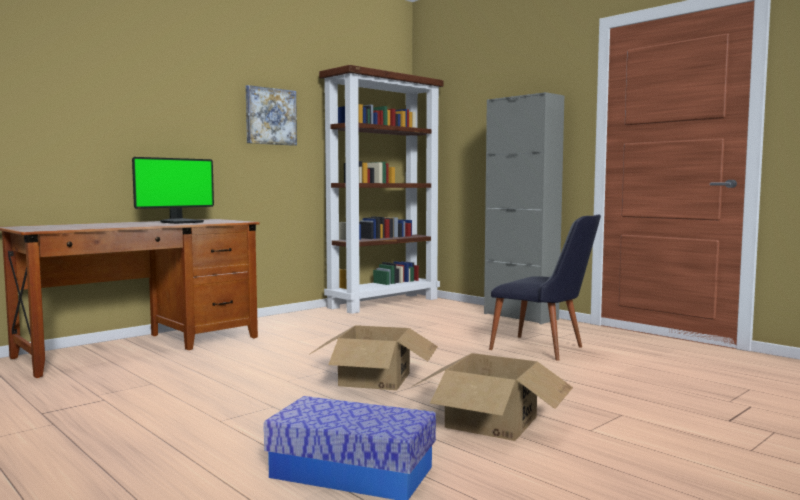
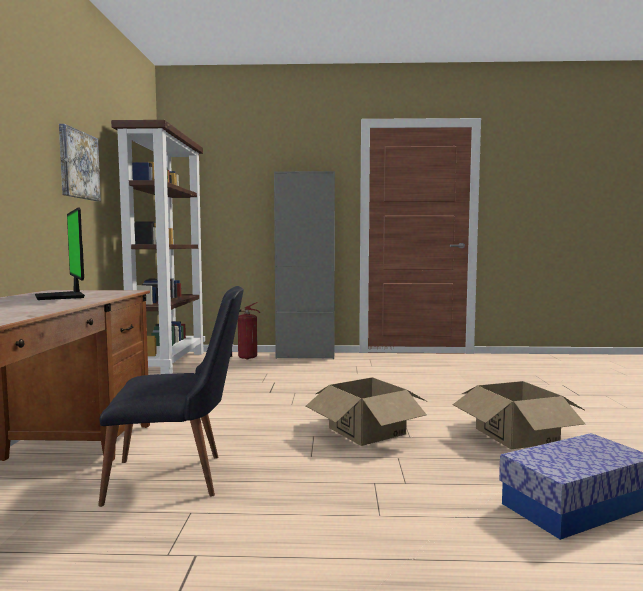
camera: 45 degrees left, 0 degrees up
(181, 222) = (63, 297): monitor -> monitor turned 150 degrees clockwise
(460, 308) = (246, 358): none -> fire extinguisher
(545, 349) = (391, 376): black chair -> black chair (178, 478)

